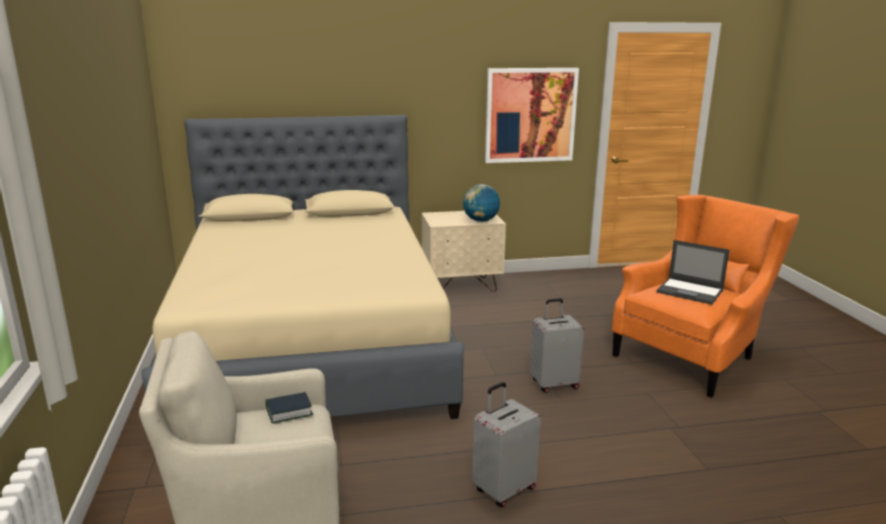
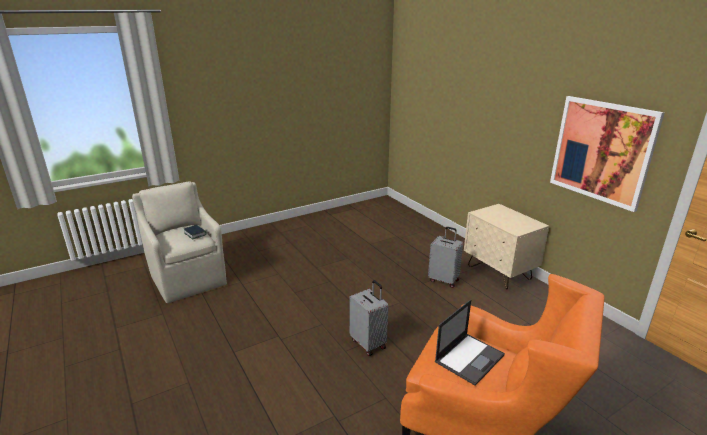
camera: 70 degrees right, 5 degrees up
(312, 344) = (358, 243): beige bed -> none
(481, 221) = (508, 226): globe -> none
(503, 489) = (233, 341): grey suitcase -> grey suitcase (444, 280)
(690, 291) = (469, 358): laptop -> laptop turned 150 degrees counterclockwise

